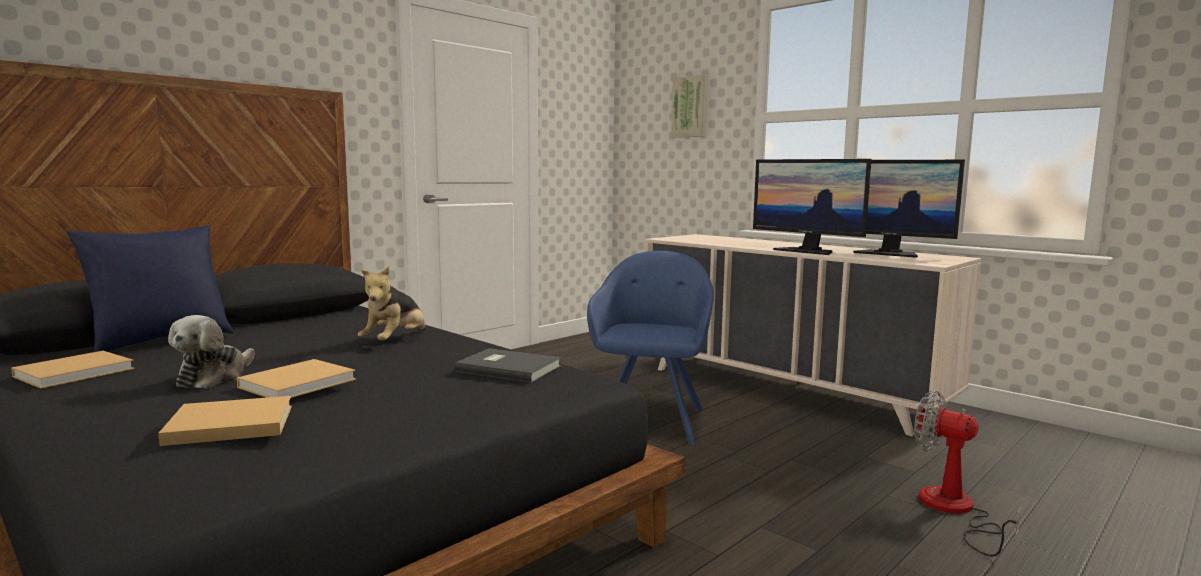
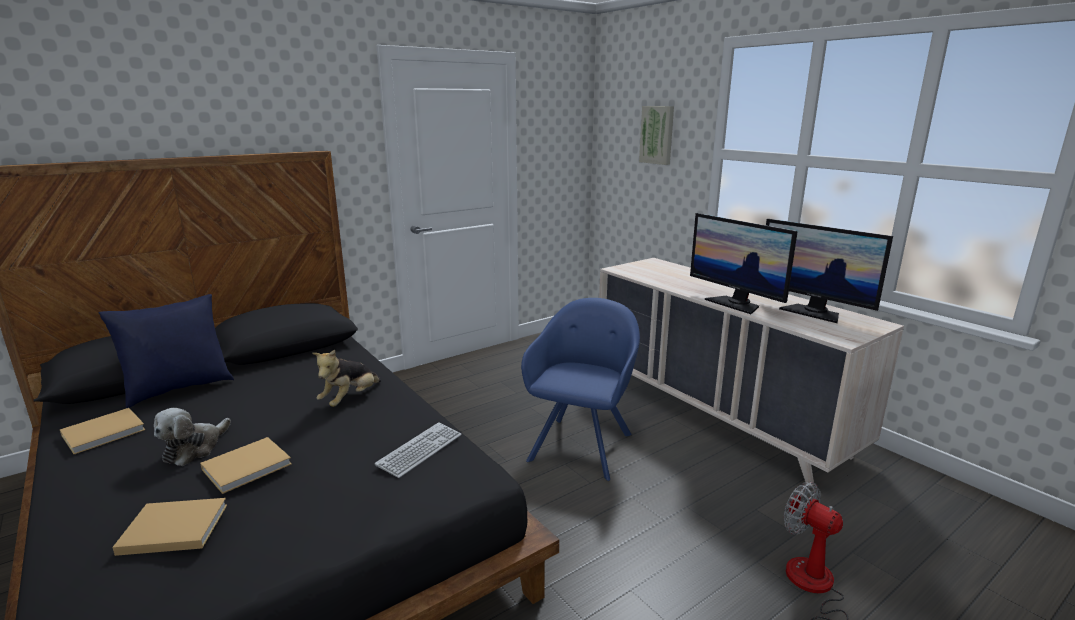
camera: 10 degrees right, 10 degrees up
(509, 368) = (420, 450): grey book -> keyboard

